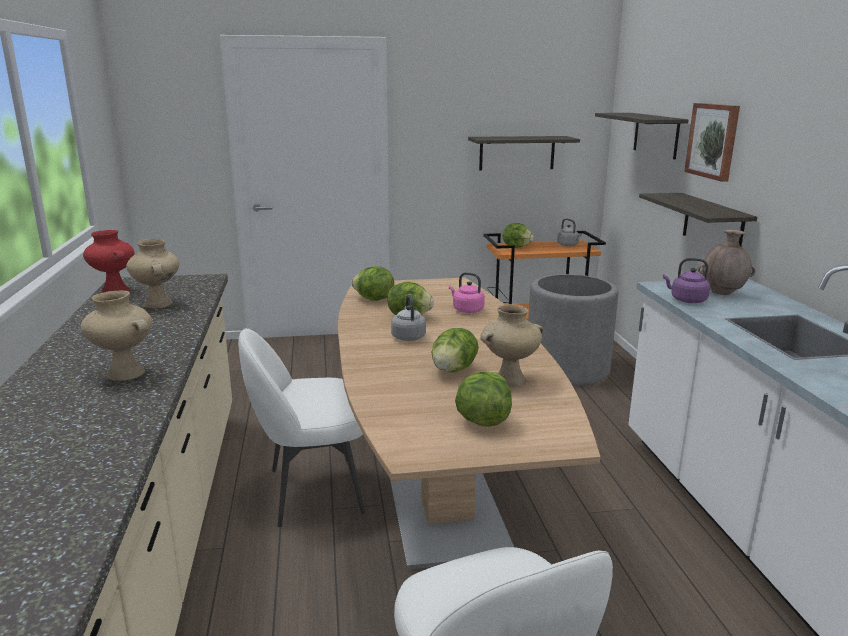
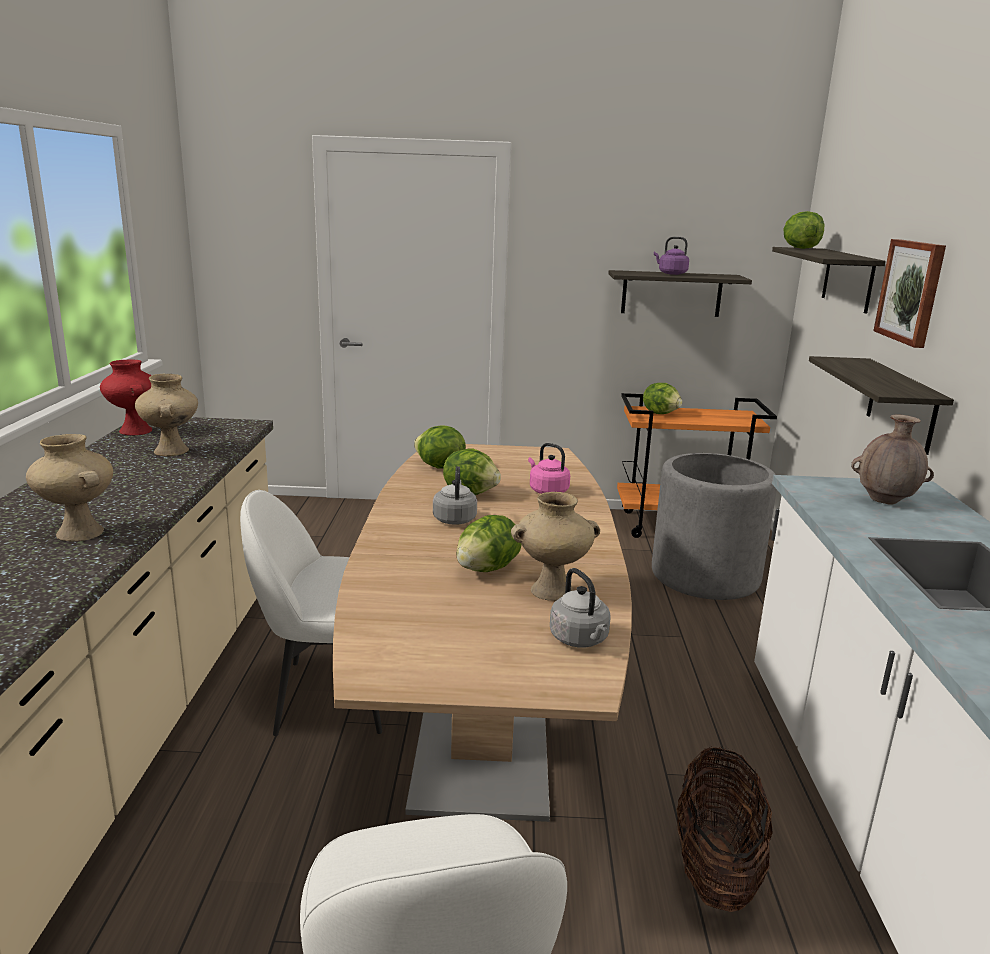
camera: 10 degrees right, 0 degrees up
(482, 421) = (486, 642): lettuce -> lettuce (800, 248)
(568, 245) = (730, 416): grey kettle -> grey kettle (580, 640)
(645, 571) = (715, 867): none -> basket
(686, 300) = (827, 506): purple kettle -> purple kettle (671, 273)

